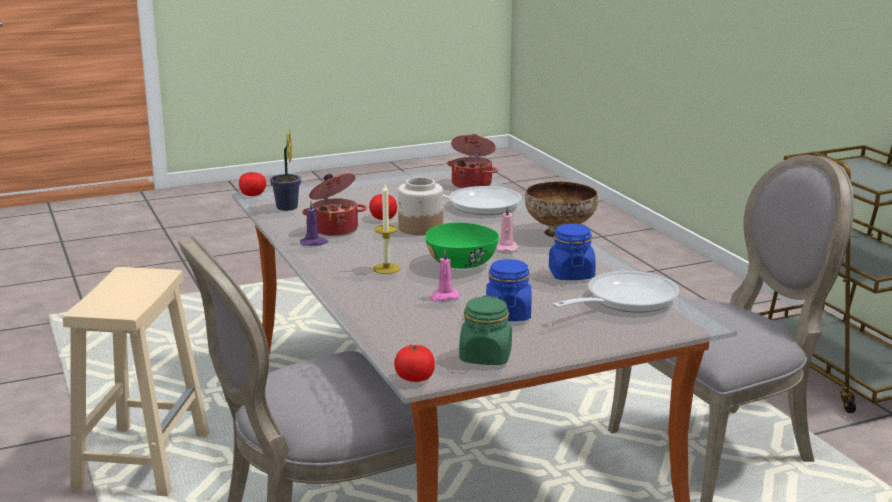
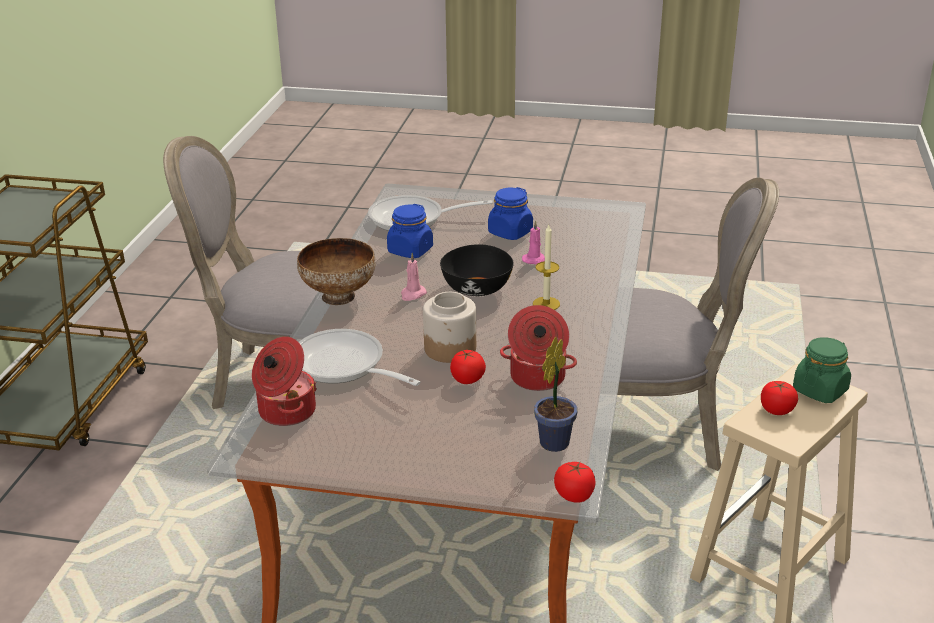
camera: 145 degrees left, 10 degrees up
(314, 243) = (579, 362): purple candle -> none
(414, 378) = (628, 209): tomato -> tomato (776, 410)
(462, 264) = (476, 288): green bowl -> black bowl
(485, 357) = (567, 209): green jar -> green jar (820, 390)

